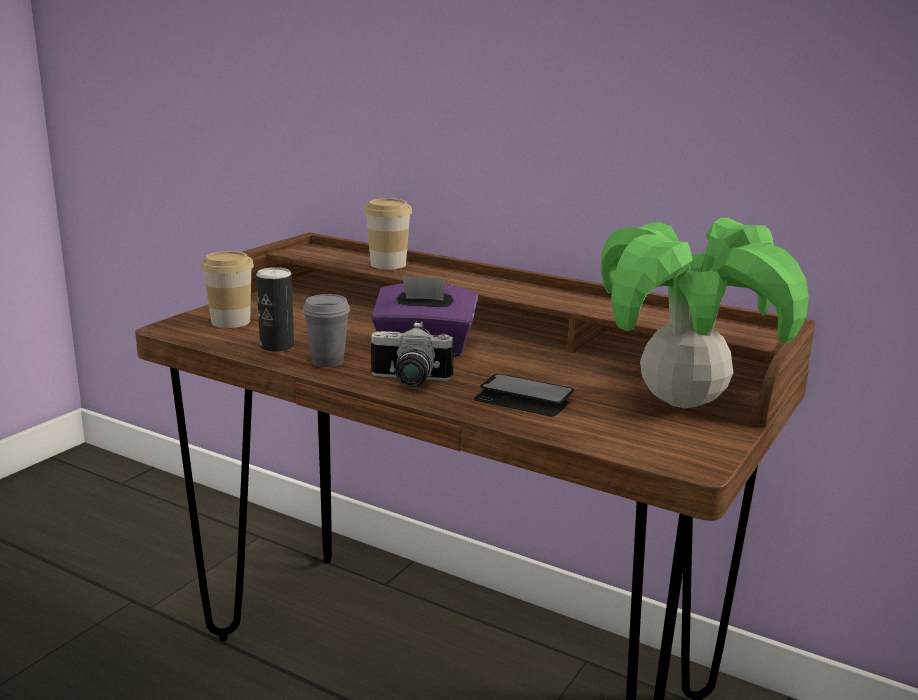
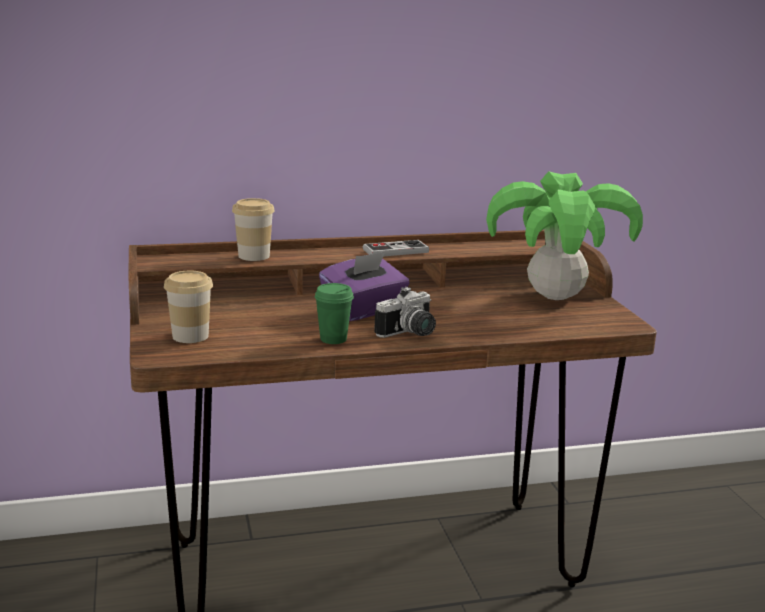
camera: 45 degrees left, 0 degrees up
(277, 346) = (274, 341): can -> none
(327, 361) = (333, 339): grey cup -> green cup
(524, 398) = (488, 321): phone -> none
(535, 293) = (395, 251): none -> game controller

